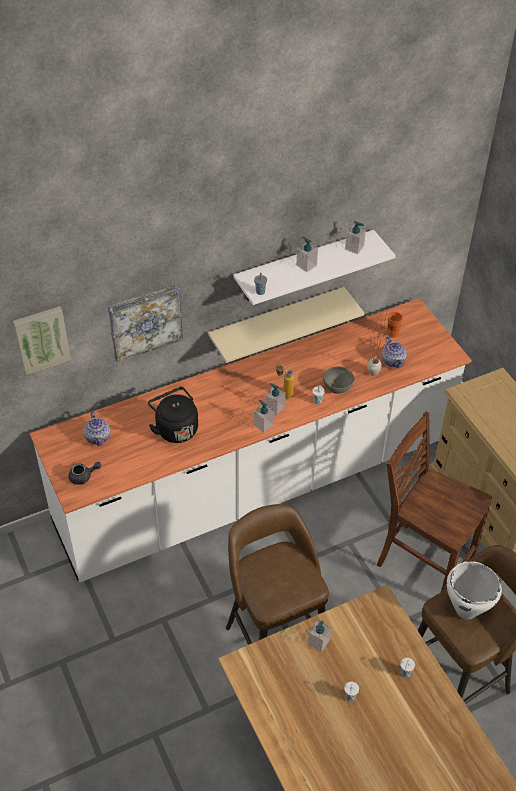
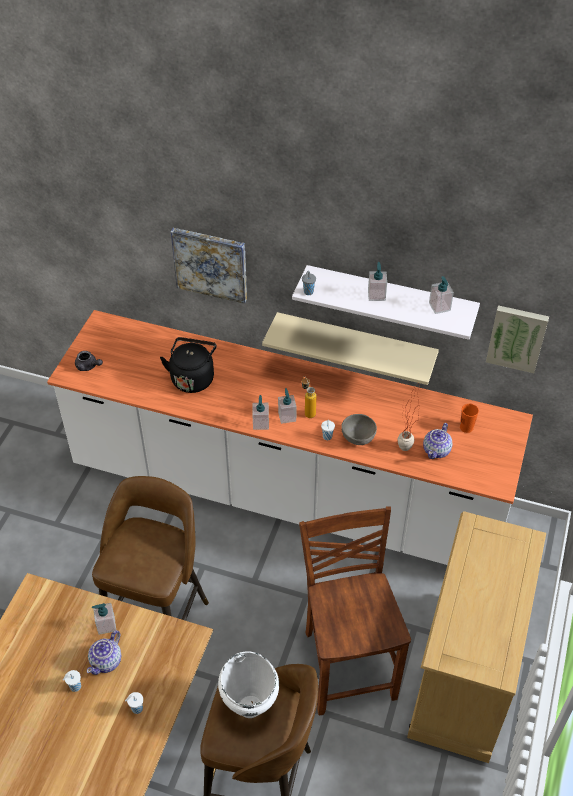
camera: 45 degrees right, 0 degrees up
(41, 338) = (109, 225): picture -> picture (517, 337)
(98, 437) = (133, 345): teapot -> teapot (106, 661)

